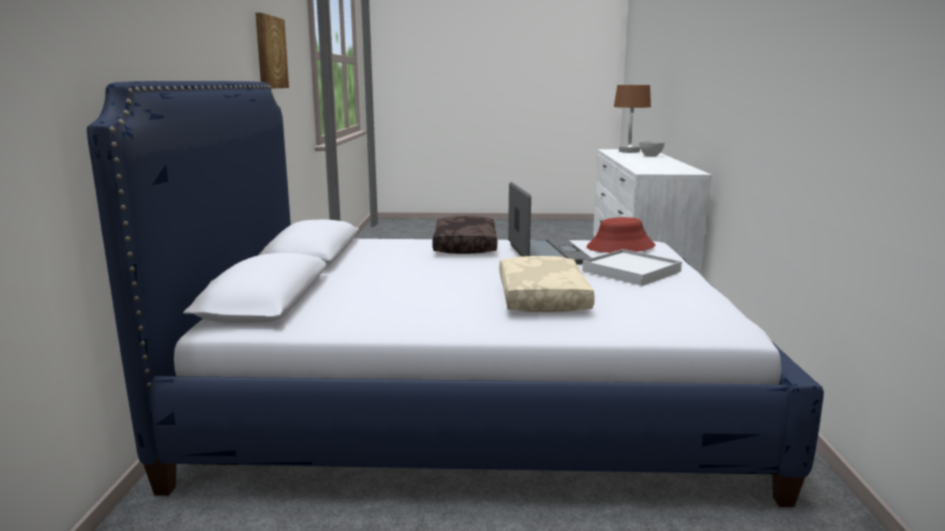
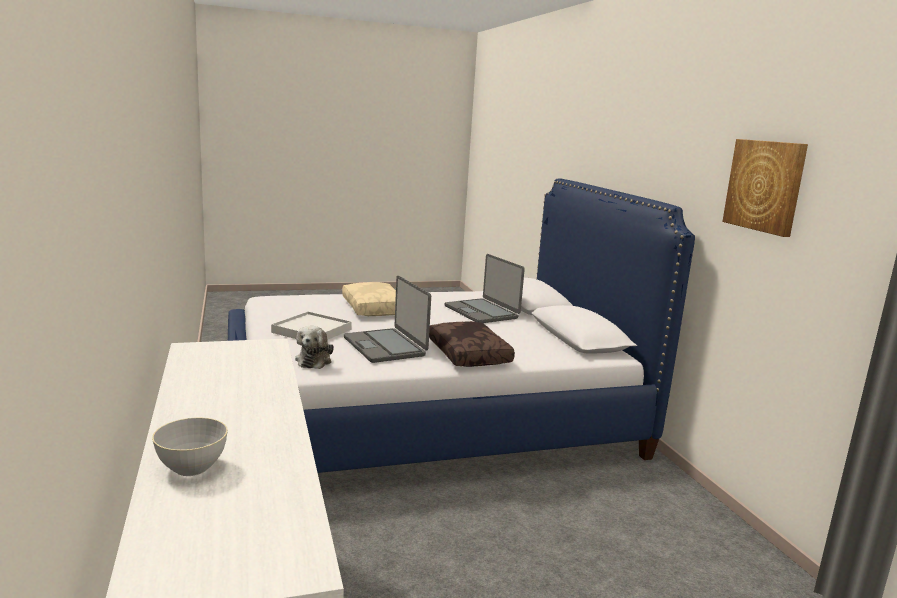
camera: 160 degrees right, 0 degrees up
(376, 286) = (482, 312): none -> laptop
(620, 247) = (314, 360): red hat -> plush toy
(629, 152) = (233, 527): brown table lamp -> none

